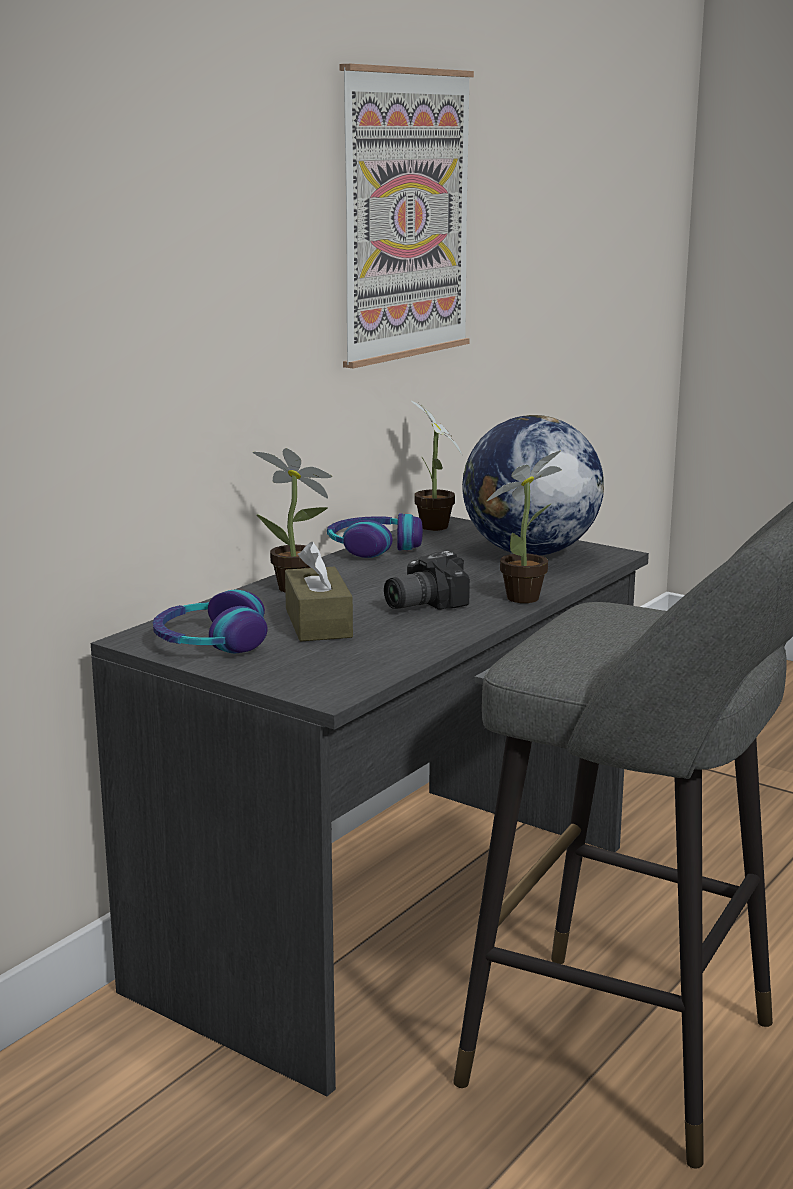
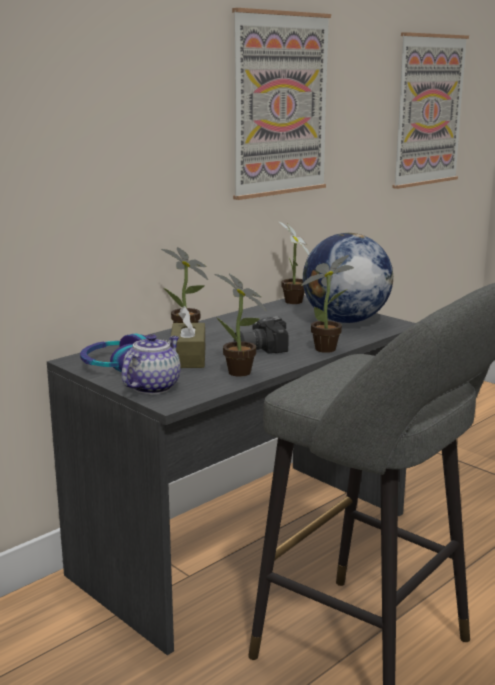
camera: 10 degrees right, 0 degrees up
(288, 672) = (152, 387): none -> teapot
(373, 547) = (248, 312): headphones -> none
(415, 643) = (241, 374): none -> potted plant
(600, 218) = (428, 110): none -> picture

